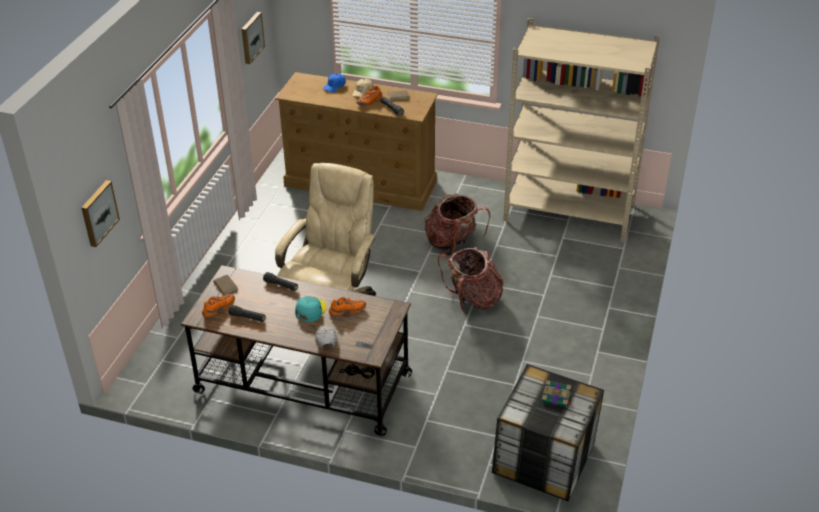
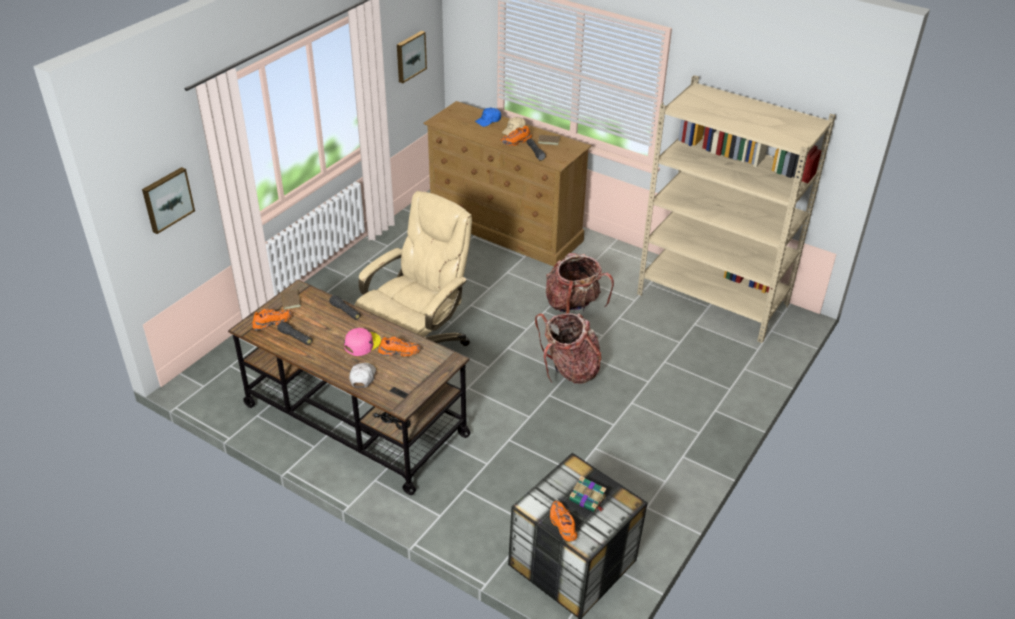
camera: 15 degrees right, 0 degrees up
(310, 310) = (362, 344): turquoise cap -> pink cap
(545, 423) = (562, 525): none -> orange shoe

